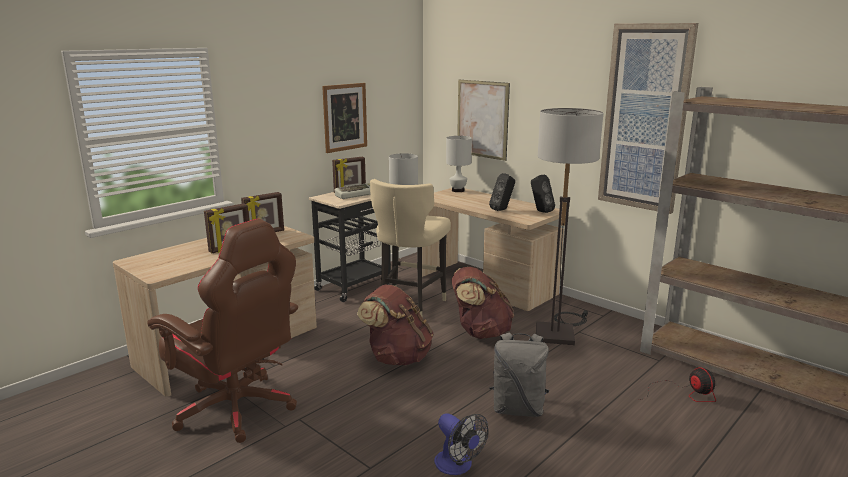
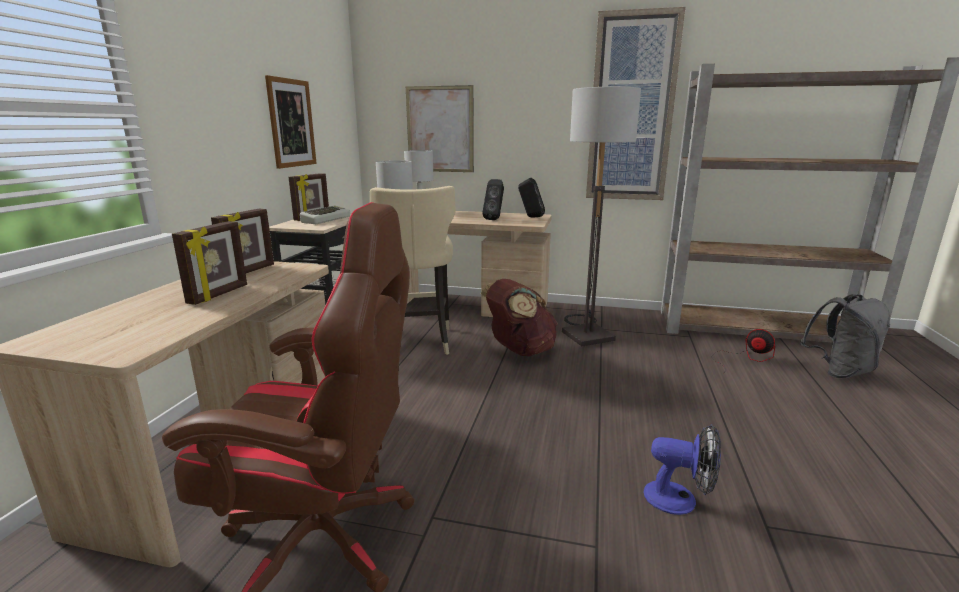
camera: 30 degrees left, 0 degrees up
(397, 357) = (467, 398): brown backpack -> none
(518, 409) = (648, 414): grey backpack -> grey backpack (839, 371)

